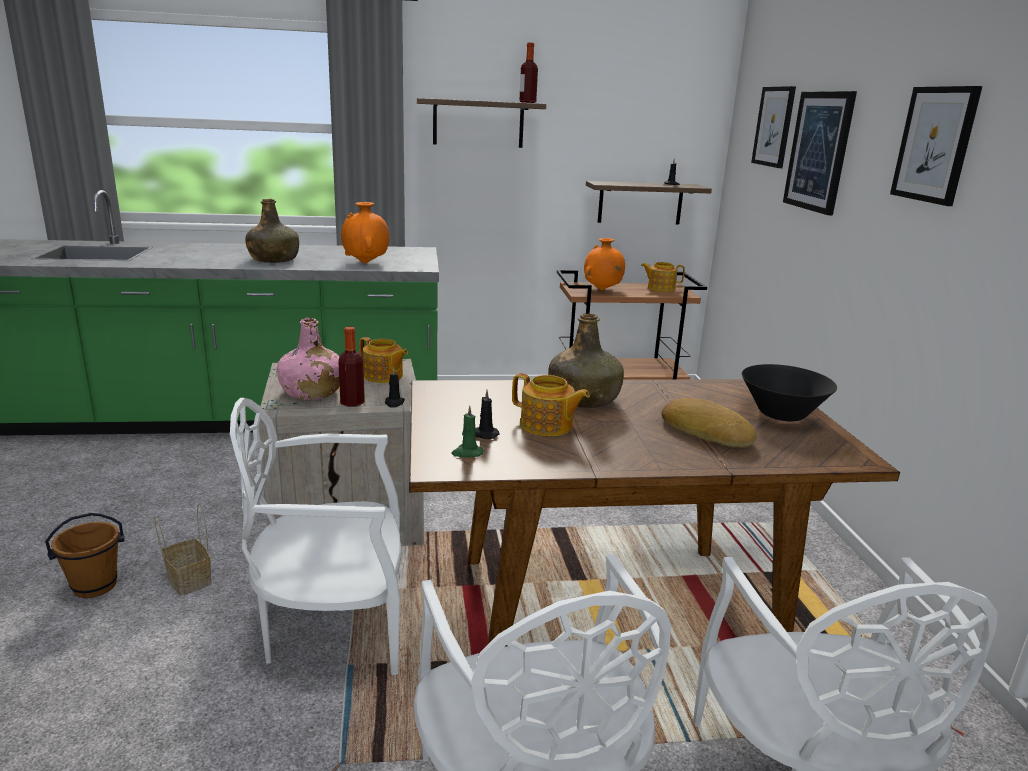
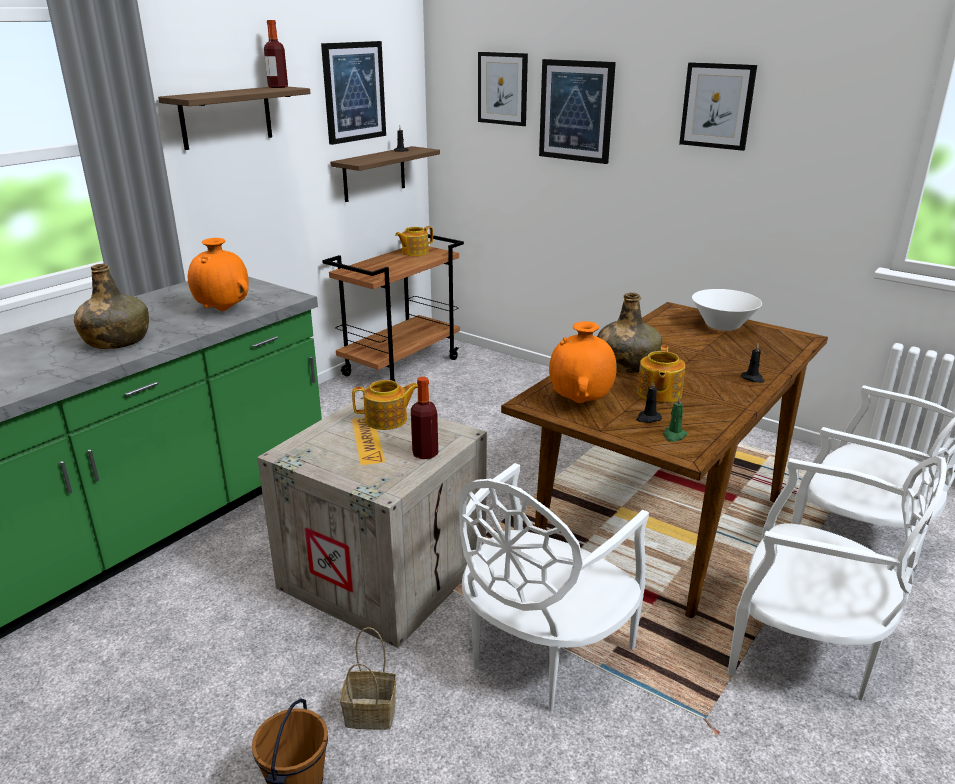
camera: 45 degrees left, 5 degrees up
(311, 392) = (370, 463): pink bottle -> none
(394, 403) = (454, 437): black candle -> black candle (753, 378)
(547, 426) = (658, 393): teapot -> teapot turned 120 degrees clockwise
(602, 290) = (380, 268): orange vase -> orange vase (580, 402)
(628, 119) = (354, 92): none -> picture
(707, 431) = (723, 354): bread -> none
(781, 414) = (722, 326): black bowl -> white bowl

